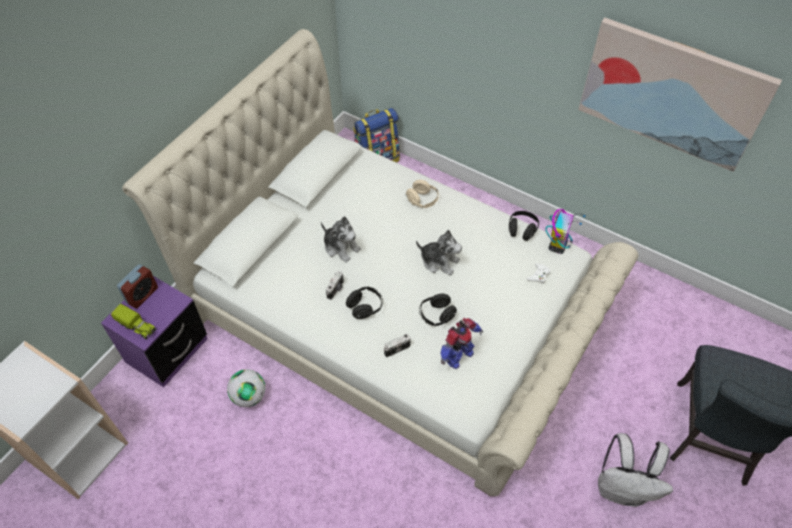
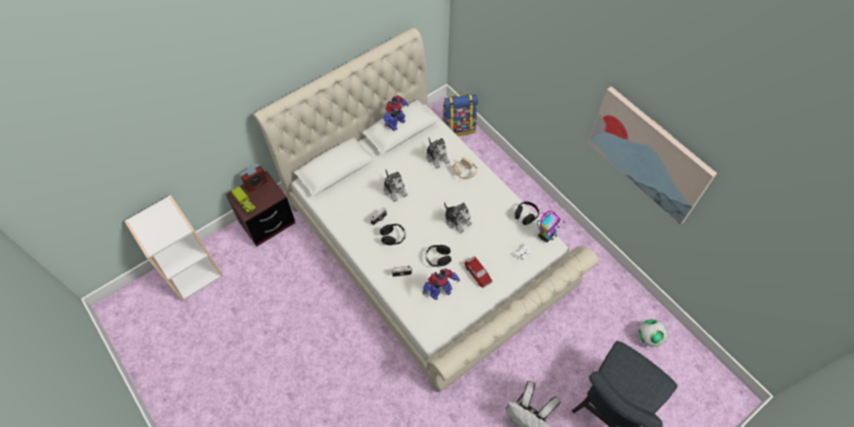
camera: 20 degrees right, 5 degrees up
(167, 351) = (267, 223): purple nightstand -> brown nightstand
(249, 396) = (307, 270): football -> football (648, 337)
(311, 162) = (395, 123): none -> toy robot
(379, 192) = (437, 157): none -> plush toy
(495, 318) = (478, 274): none -> toy car

